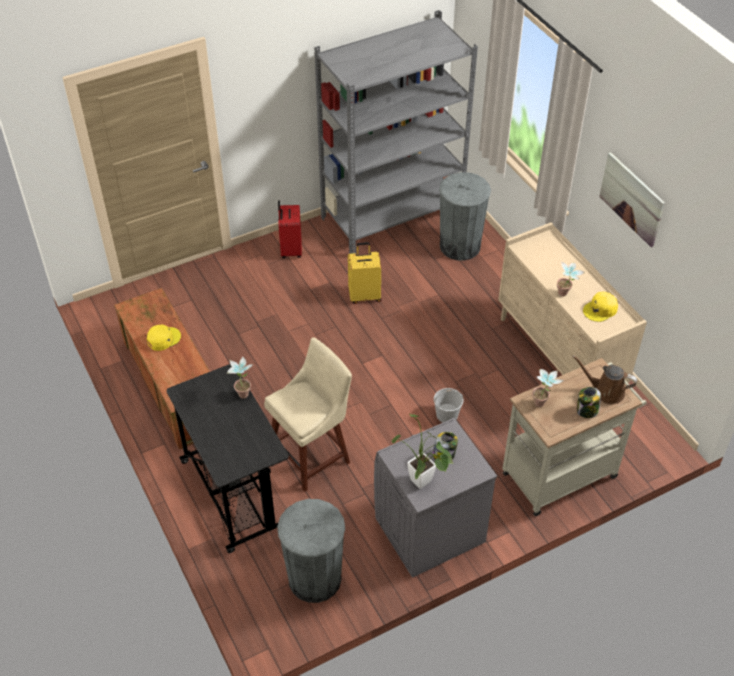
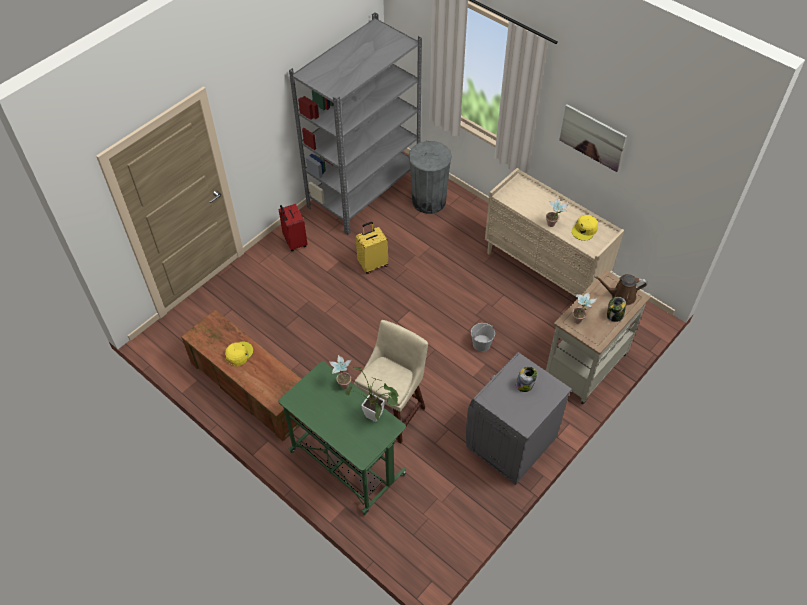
camera: 20 degrees left, 5 degrees up
(236, 493) = (347, 462): black desk -> green desk
(314, 579) = (441, 512): grey trash can -> none
(423, 484) = (520, 414): potted plant -> potted plant (377, 417)

